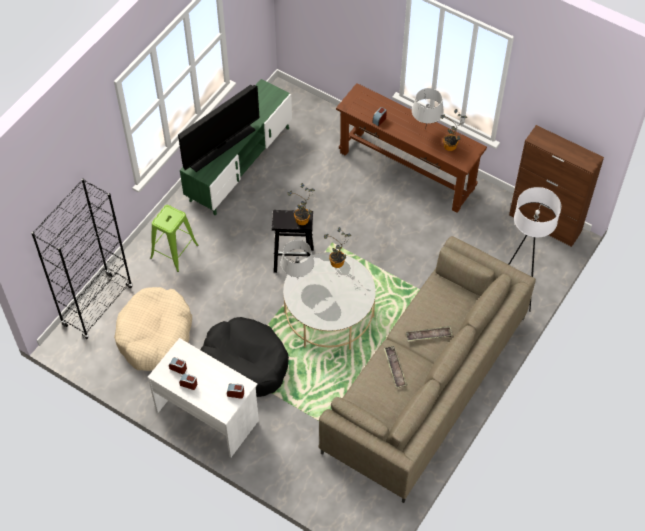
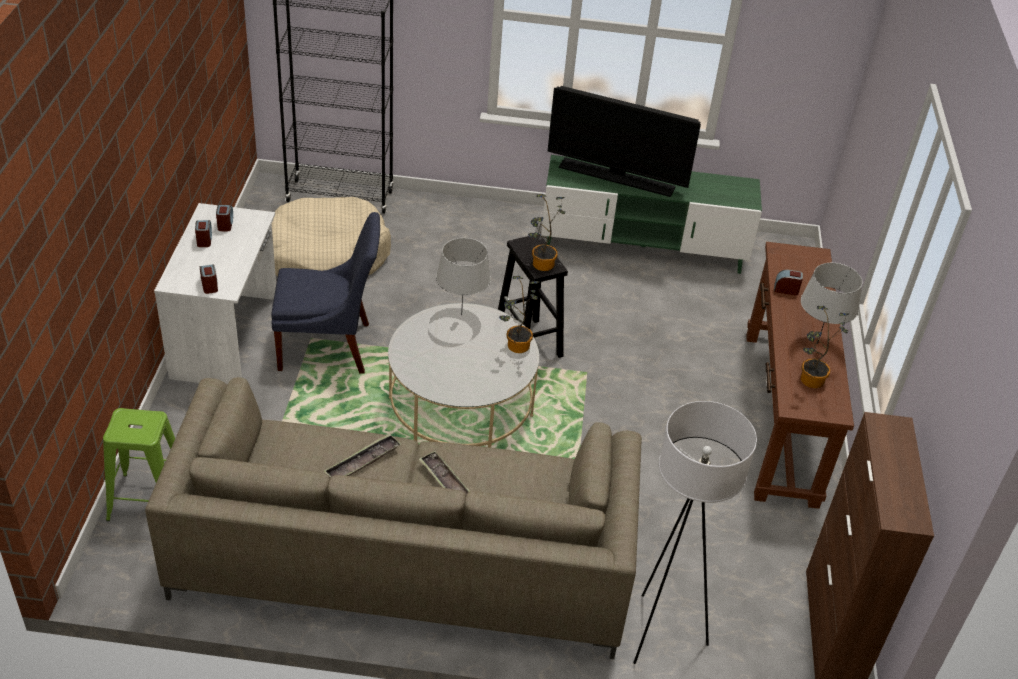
camera: 60 degrees right, 15 degrees down
(174, 252) = (462, 232): green stool -> green stool (148, 500)
(246, 363) = (329, 347): black dog bed -> blue chair

